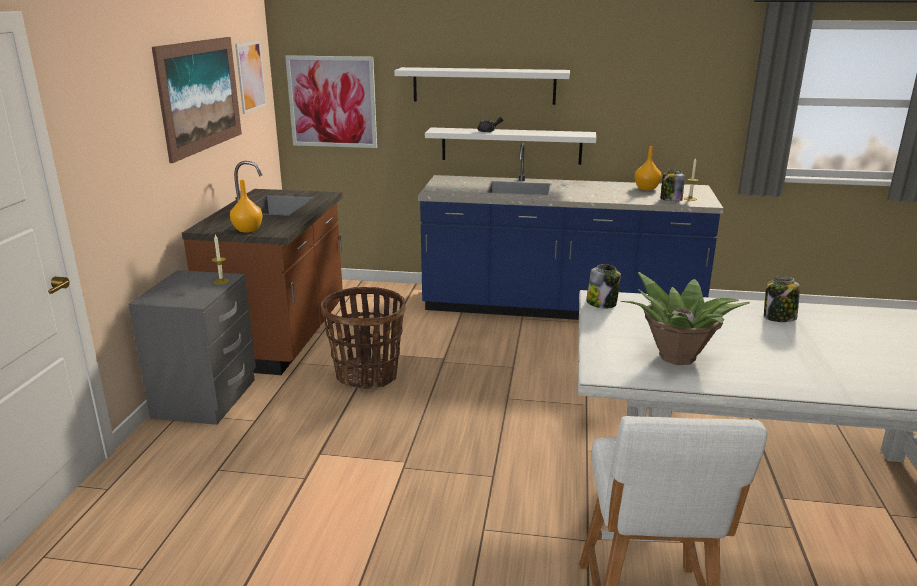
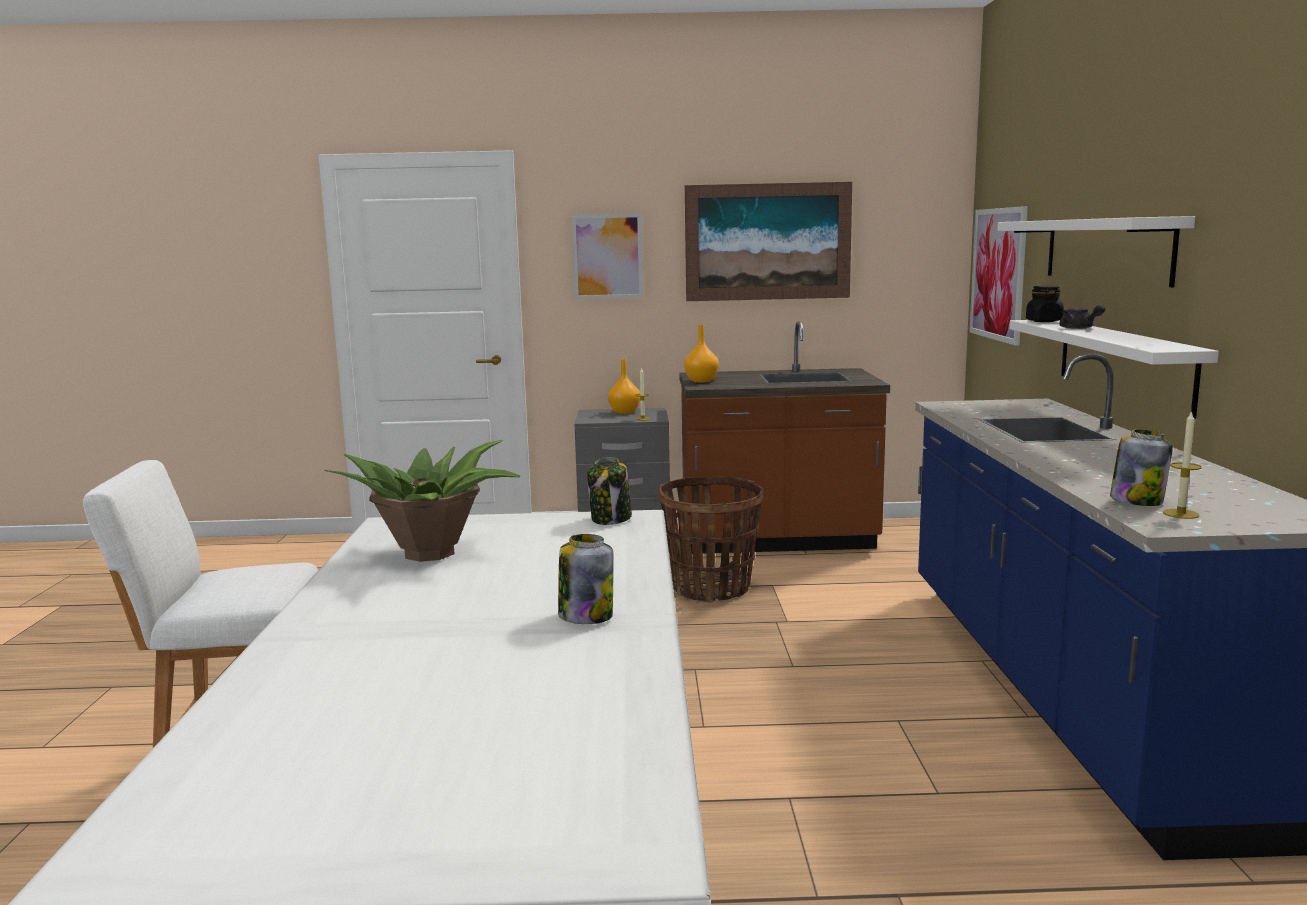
camera: 80 degrees right, 10 degrees down
(250, 76) = (901, 232): picture -> picture (607, 256)
(443, 130) = (1043, 321): none -> black jar
(646, 188) = (1208, 486): orange vase -> orange vase (624, 412)

